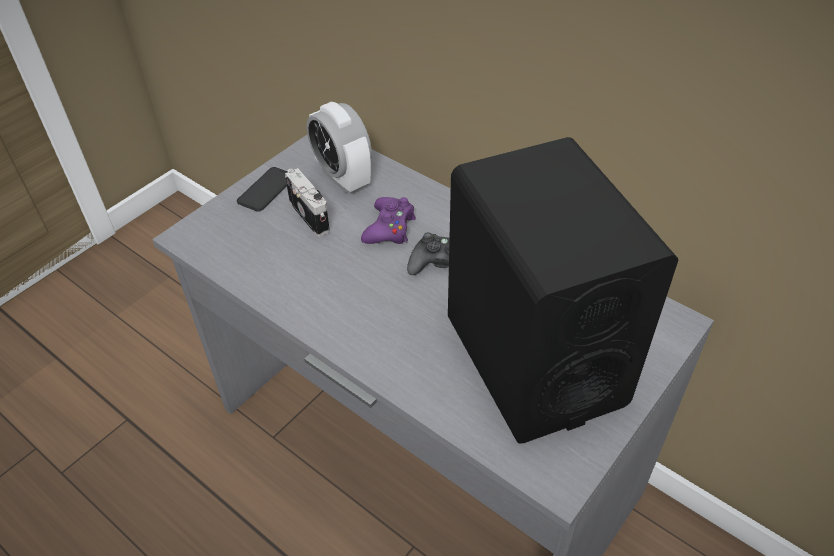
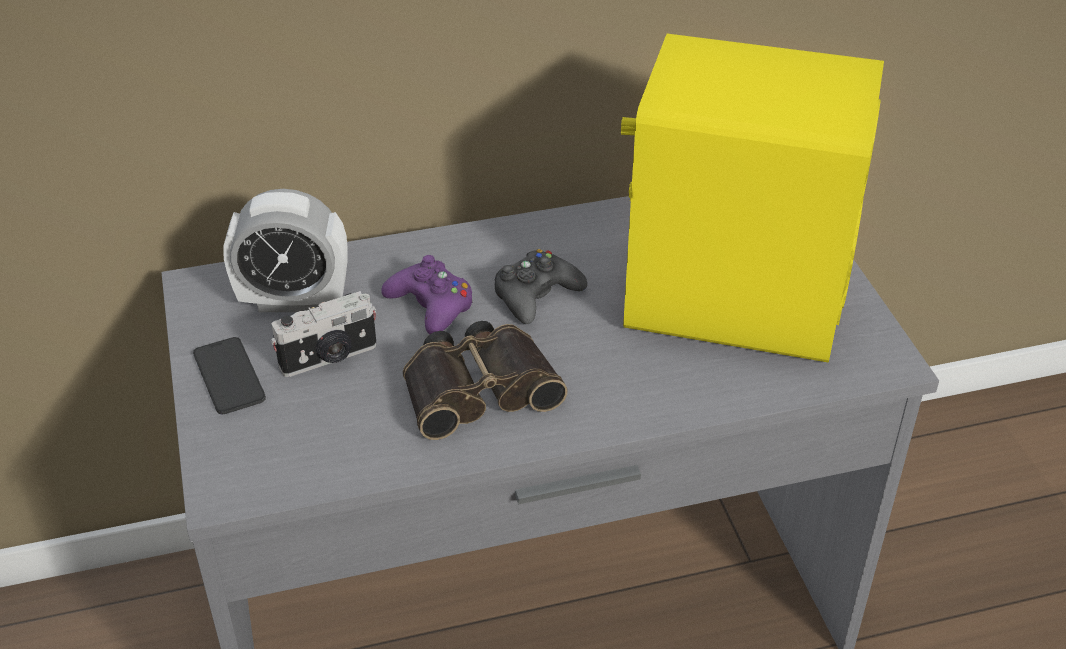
camera: 55 degrees left, 5 degrees down
(311, 215) = (329, 358): camera -> camera turned 150 degrees clockwise
(340, 284) = (478, 387): none -> binoculars
(533, 360) = (733, 301): black speaker -> yellow speaker

